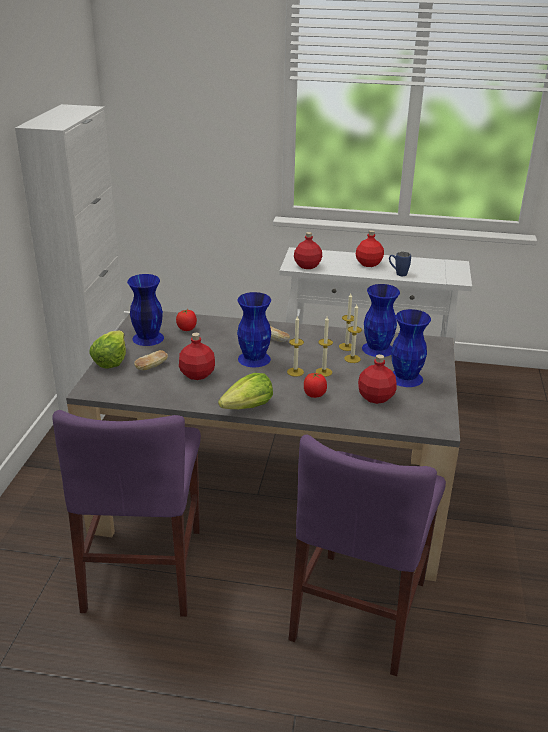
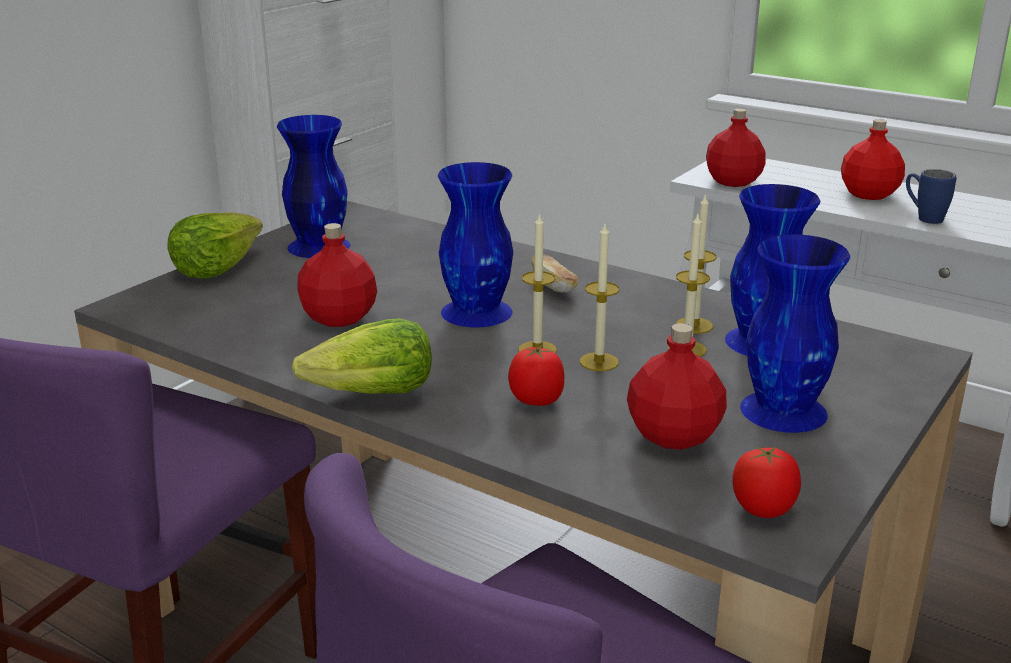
camera: 25 degrees right, 5 degrees down
(151, 367) = (272, 290): bread -> none
(187, 329) = (403, 244): tomato -> tomato (764, 509)

